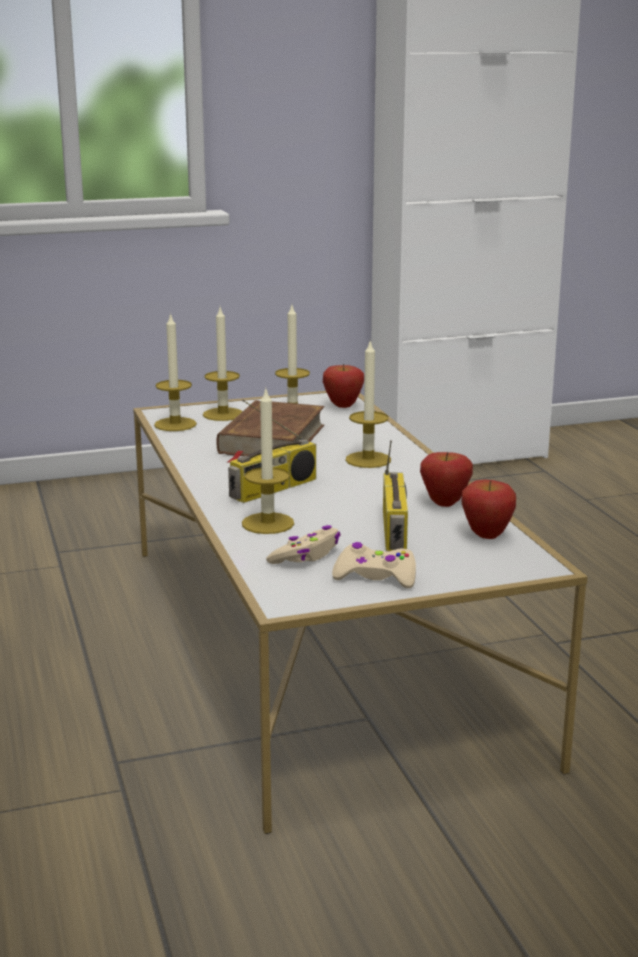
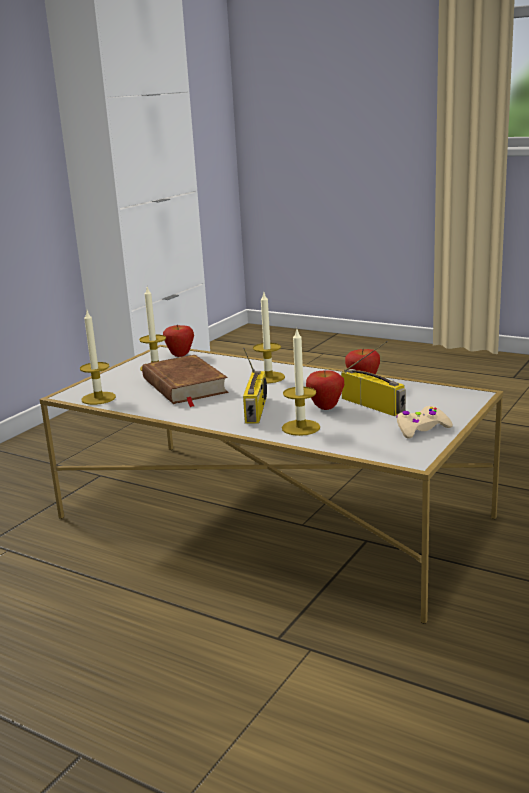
camera: 40 degrees left, 0 degrees up
(223, 414) = (115, 383): candle -> none
(306, 556) = (363, 434): beige game controller -> none
(486, 536) = (420, 391): apple -> apple (325, 408)

